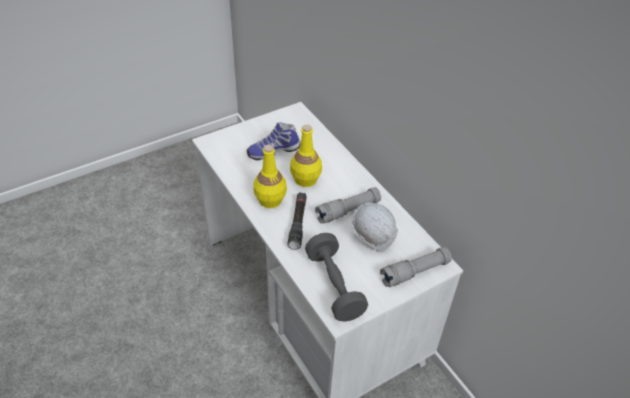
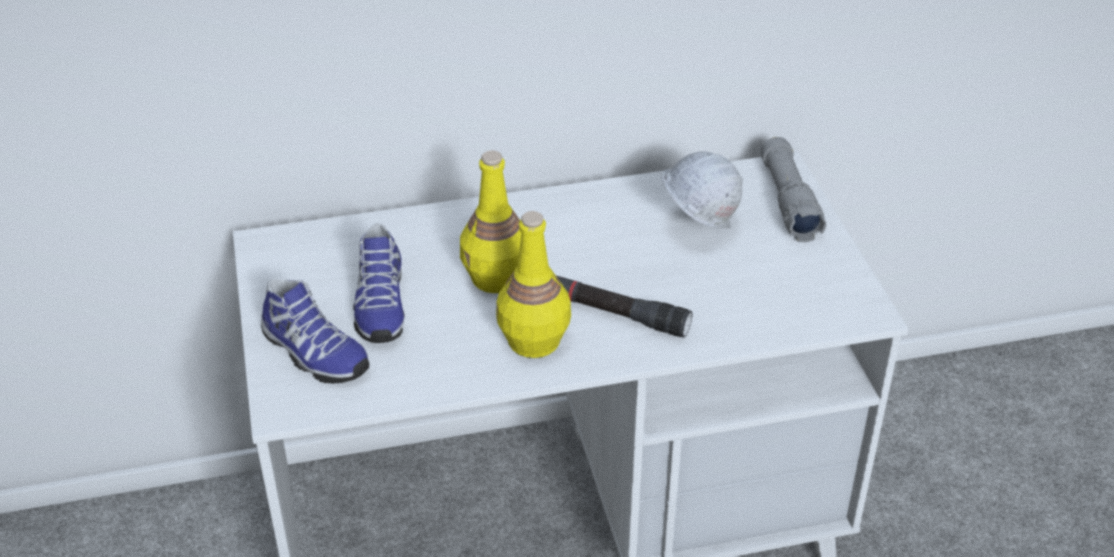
camera: 70 degrees left, 5 degrees down
(239, 141) = (312, 354): none -> shoe
(334, 286) = (793, 302): grey dumbbell -> none
(348, 211) = (611, 241): grey flashlight -> none

